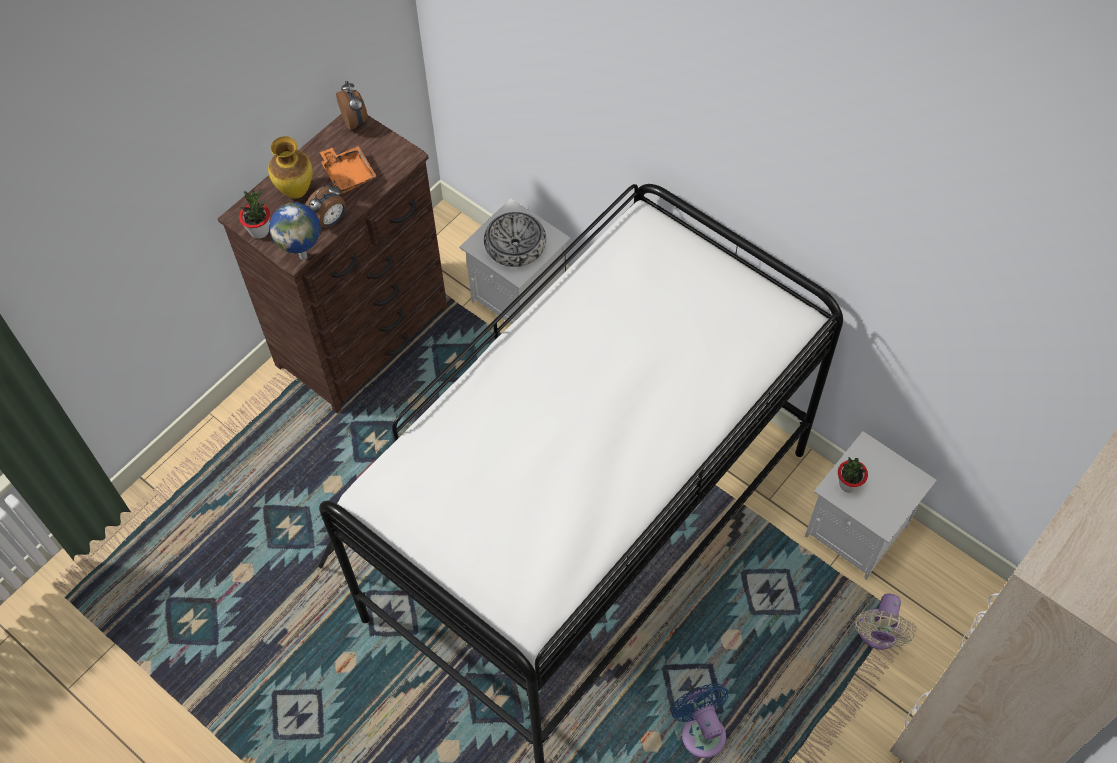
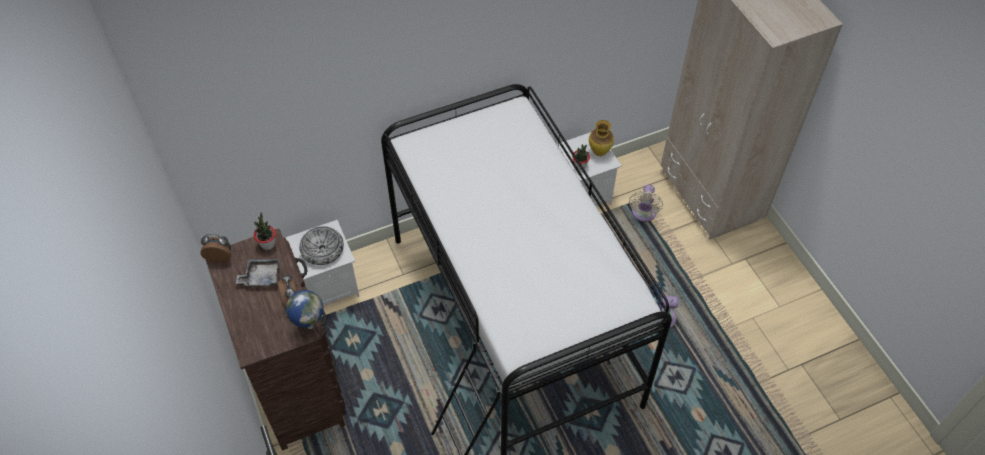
camera: 65 degrees left, 5 degrees down
(259, 231) = (270, 345): potted plant -> potted plant (268, 244)
(297, 191) = (254, 311): vase -> vase (599, 152)
(348, 174) = (261, 277): orange tray -> grey tray
(877, 634) = (643, 214): beige fan -> beige fan turned 60 degrees clockwise

